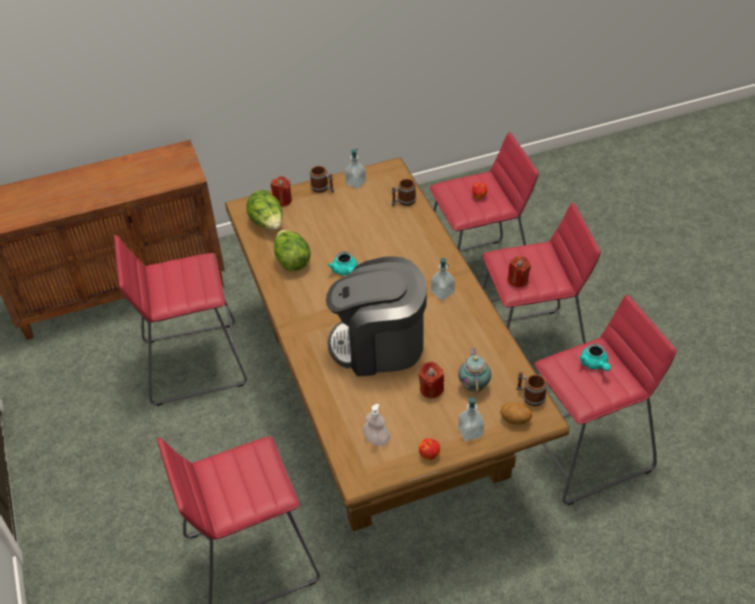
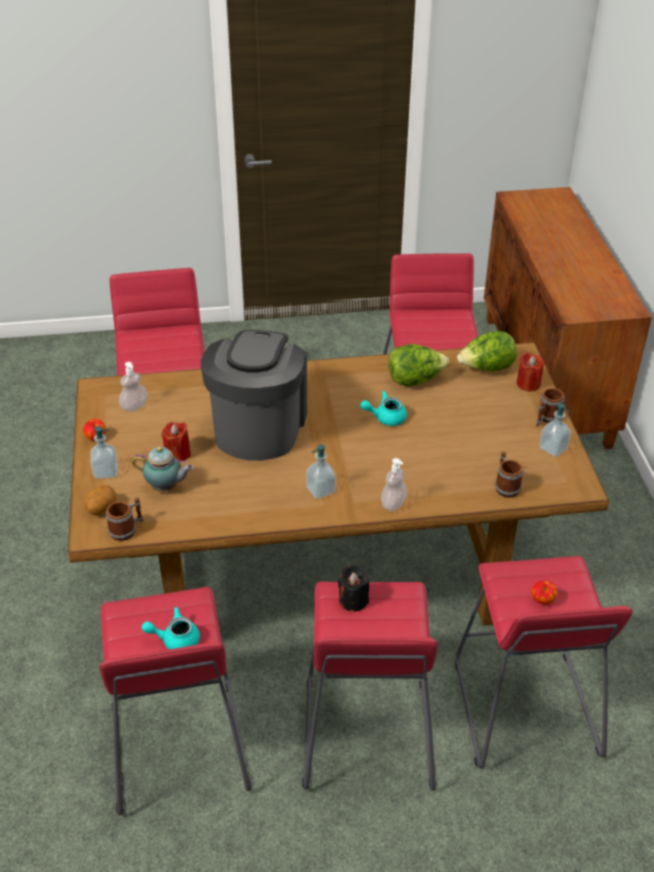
camera: 100 degrees right, 5 degrees down
(442, 252) = (393, 504): none -> soap dispenser
(518, 280) = (353, 600): red candle -> black candle

